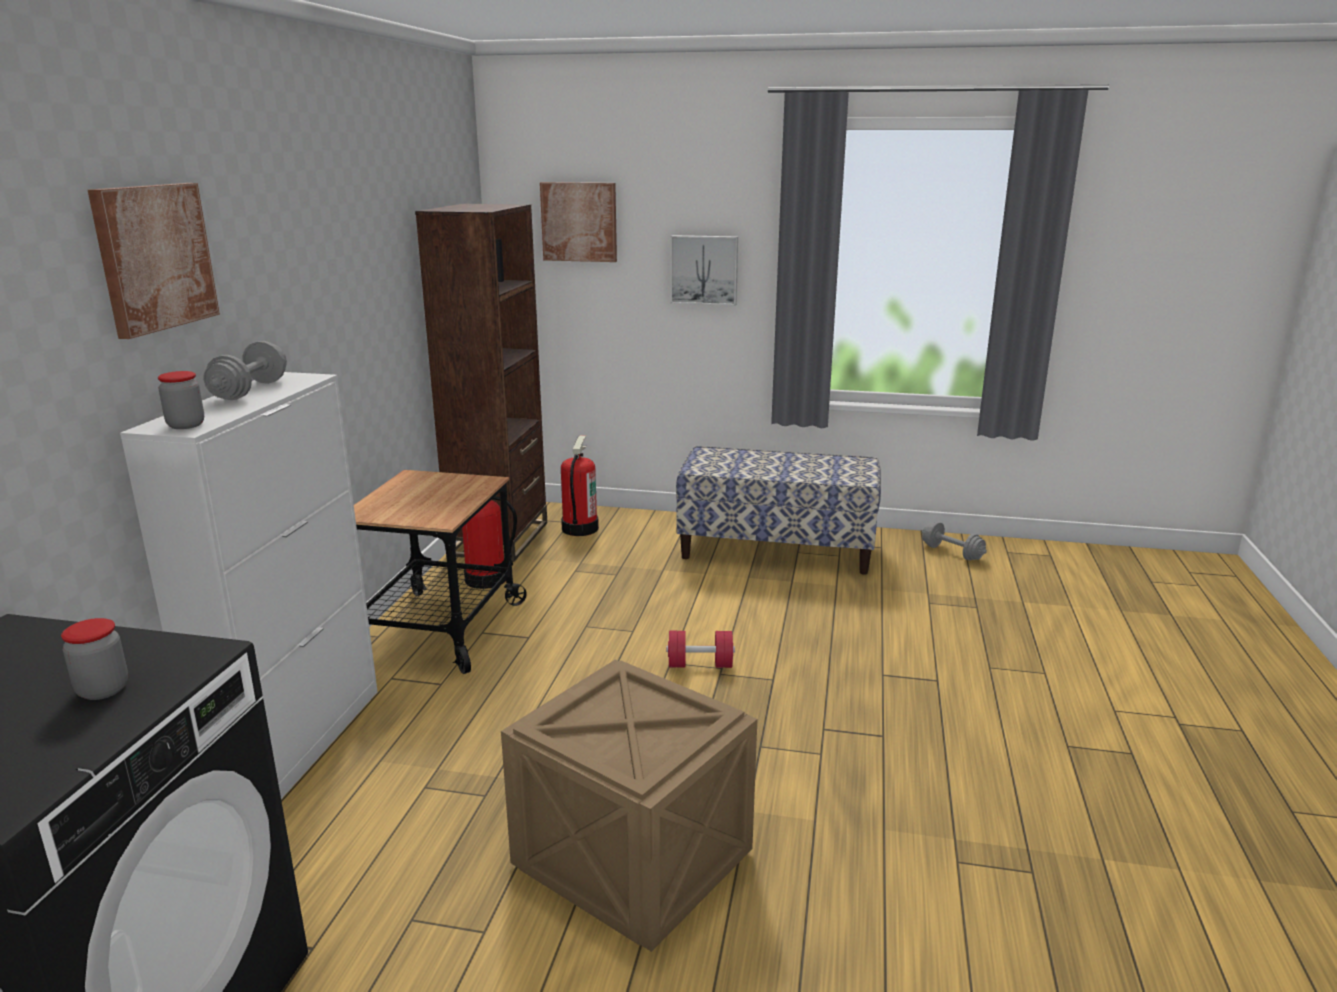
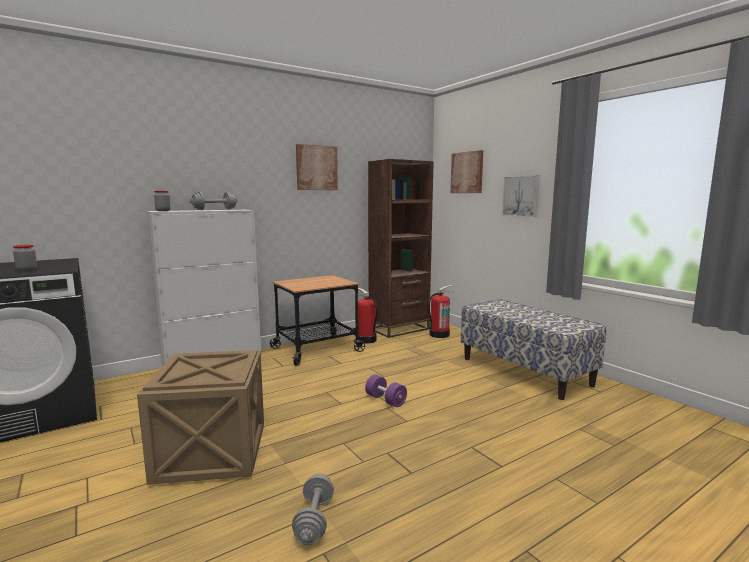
camera: 45 degrees right, 10 degrees down
(154, 257) = (186, 154): picture -> picture (316, 168)
(700, 664) = (385, 400): red dumbbell -> purple dumbbell
(952, 553) = (654, 411): grey dumbbell -> grey dumbbell (314, 520)

